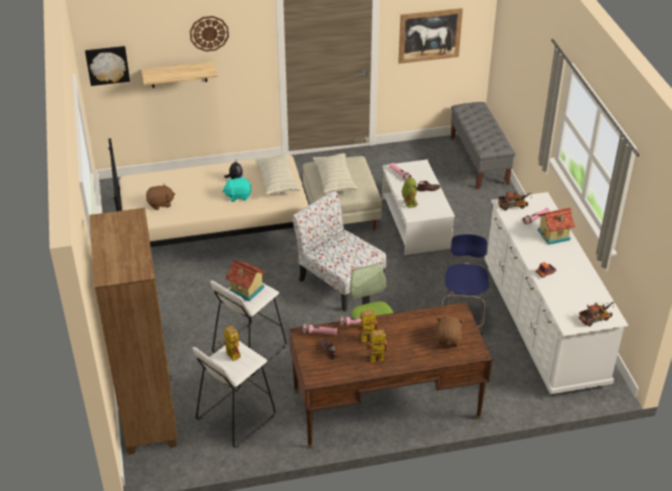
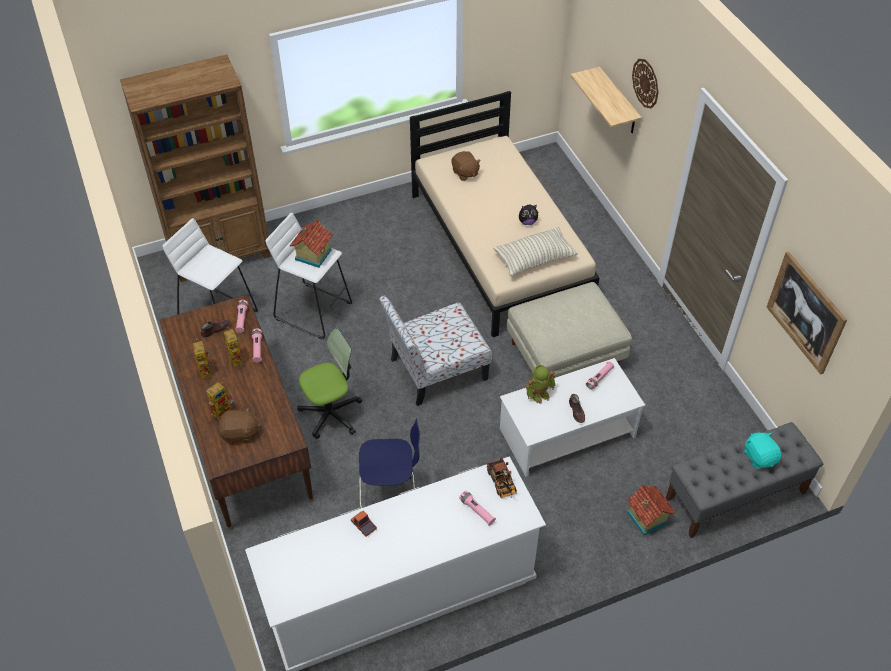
camera: 80 degrees right, 10 degrees up
(107, 65) = (583, 36): picture -> none
(230, 354) = (215, 259): toy robot -> toy robot (224, 410)
(238, 196) = (496, 230): turquoise plush toy -> turquoise plush toy (759, 457)
(334, 180) = (561, 312): pillow -> none
(339, 281) = (436, 370): chair -> chair turned 150 degrees counterclockwise
(554, 235) = (444, 534): toy house -> toy house (646, 518)
(596, 318) = (279, 587): toy truck -> none

